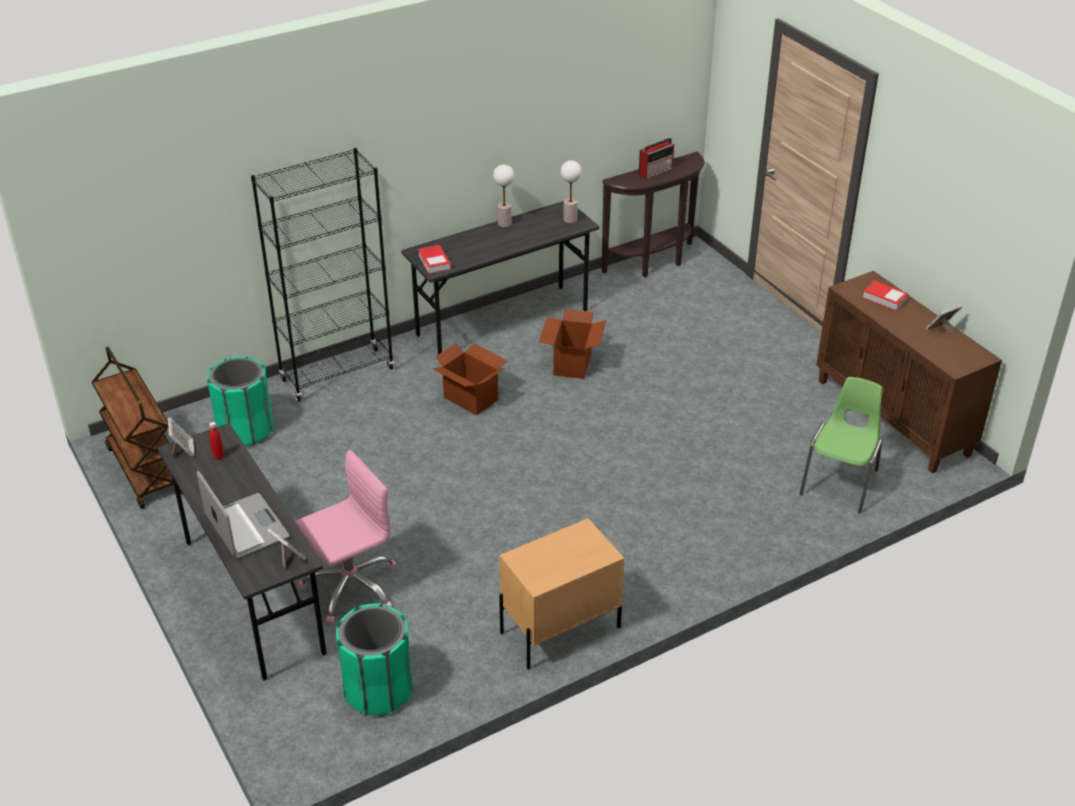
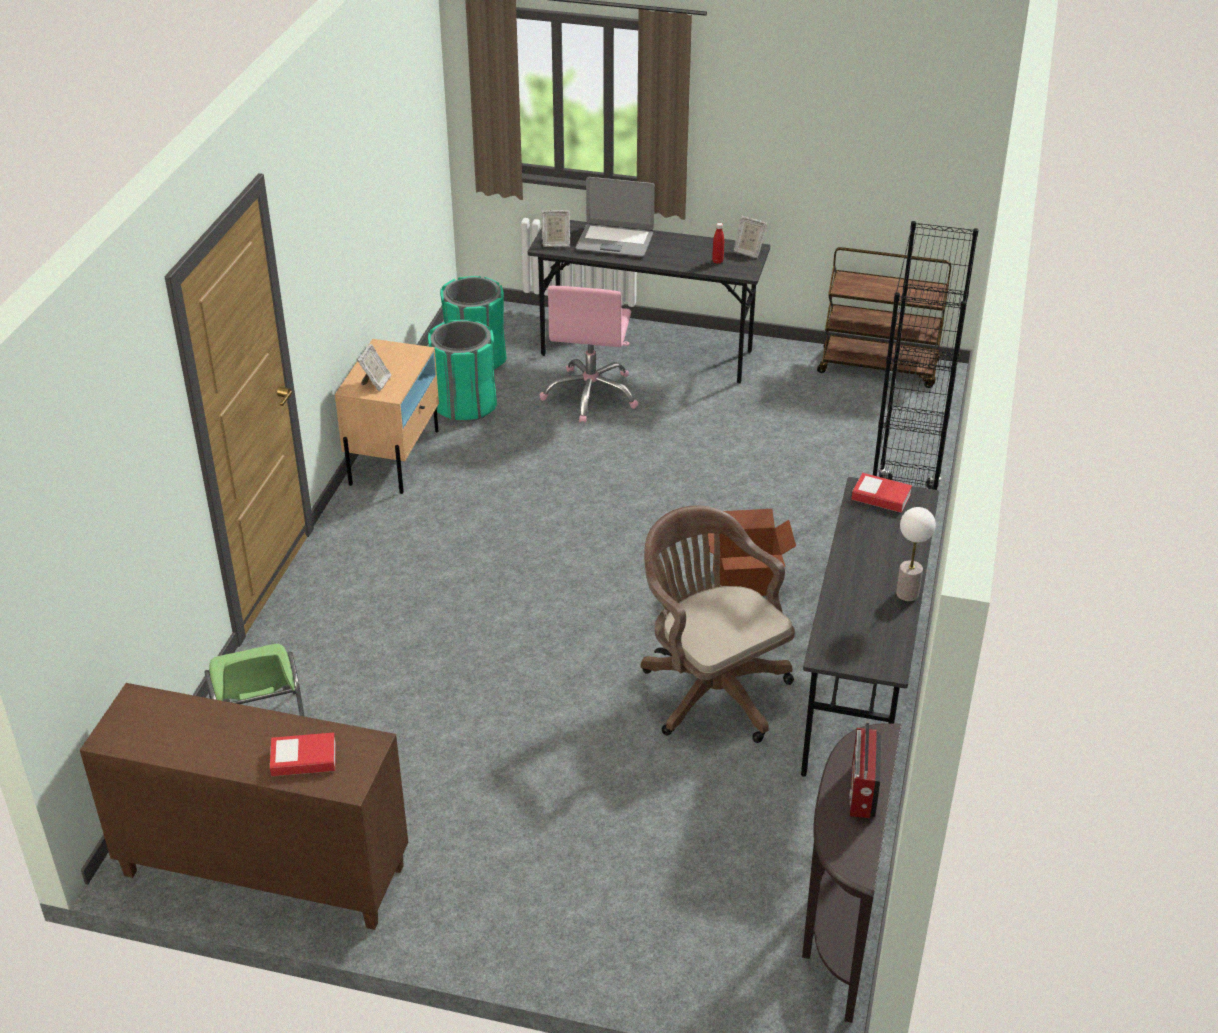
camera: 135 degrees right, 0 degrees up
(245, 430) = (873, 435): green trash can -> green trash can (465, 405)
(570, 219) = (850, 651): table lamp -> none
(571, 364) = (710, 688): cardboard box -> brown office chair
(940, 330) = (190, 750): picture frame -> picture frame (376, 383)

